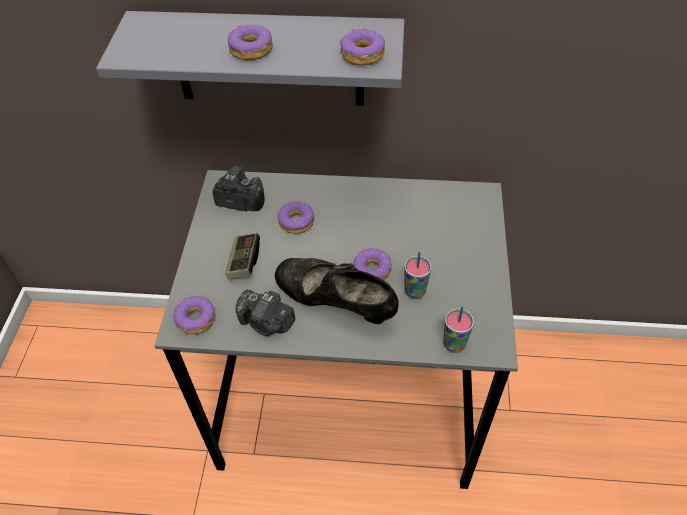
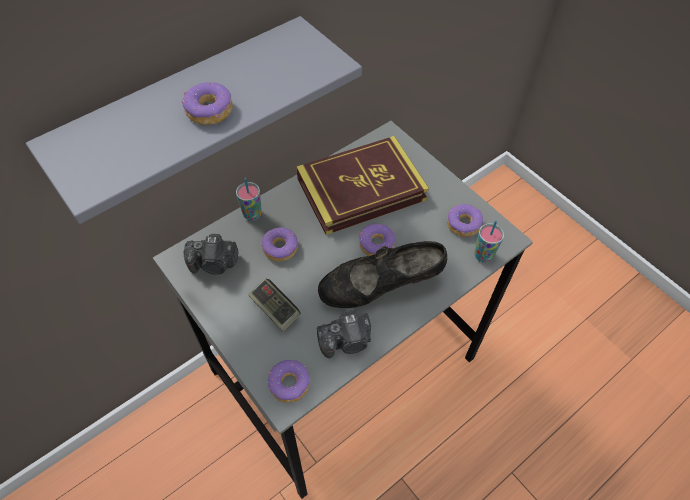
camera: 45 degrees left, 5 degrees up
(240, 201) = (214, 264): camera -> camera turned 150 degrees counterclockwise
(362, 55) = (308, 63): donut -> donut (463, 224)
(409, 220) = (361, 189): none -> book
(415, 292) = (421, 238): cup -> cup (252, 214)

